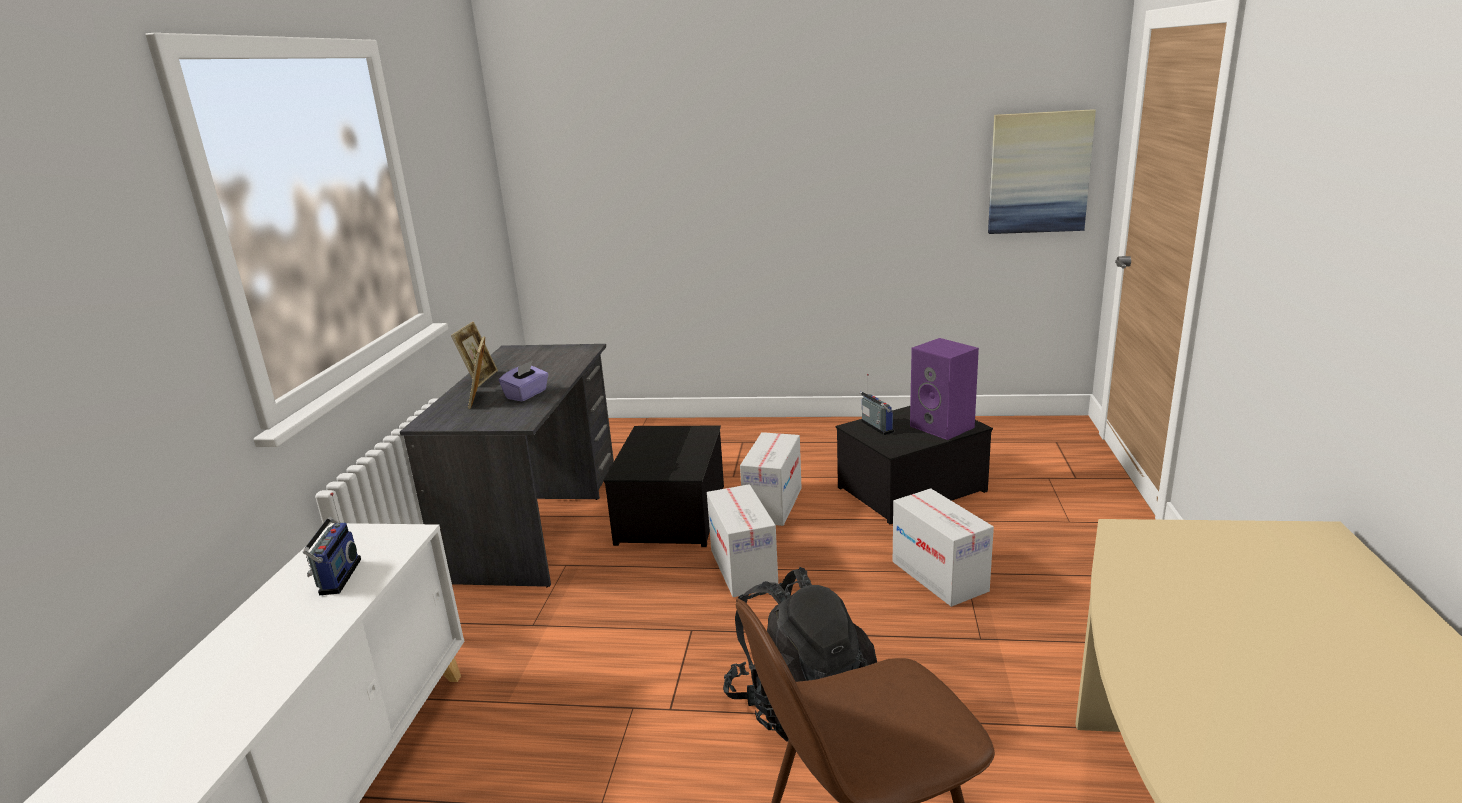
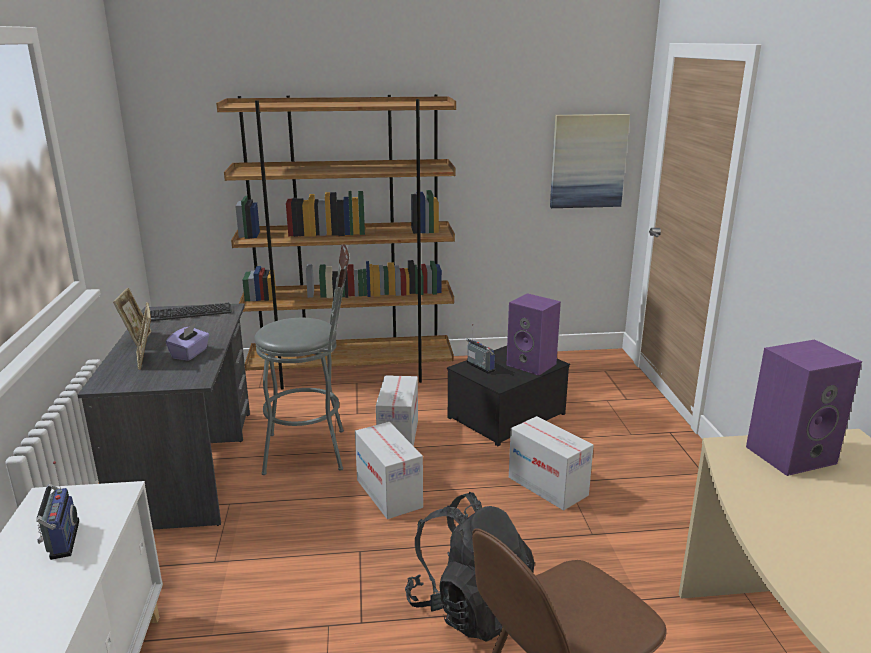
camera: 15 degrees left, 0 degrees up
(542, 353) = (187, 313): none -> keyboard
(673, 514) = (314, 450): storage box -> grey stool
(740, 431) = (352, 373): none -> brown bookcase
(1218, 547) = (790, 454): none -> purple speaker

